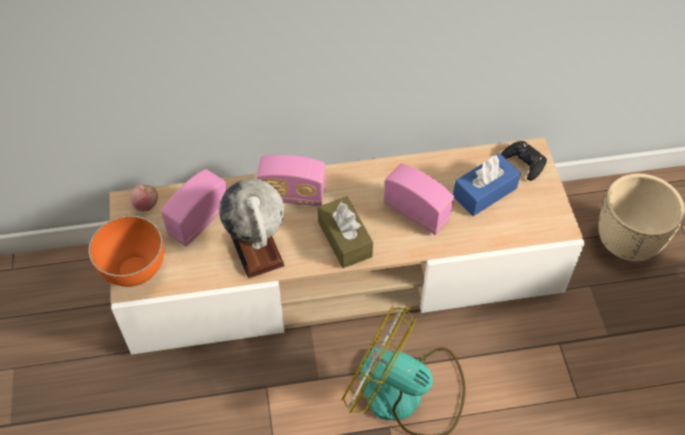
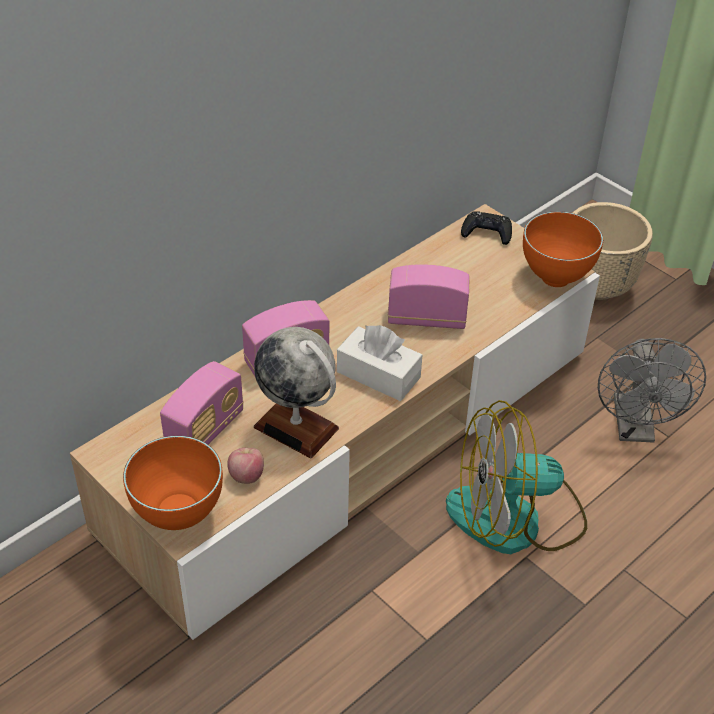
camera: 35 degrees left, 10 degrees down
(146, 205) = (128, 444): apple -> apple (246, 476)
(199, 221) = (205, 431): radio -> radio turned 150 degrees counterclockwise
(344, 239) = (378, 375): brown tissue box -> white tissue box
(484, 192) = (474, 272): blue tissue box -> none
(543, 227) = (553, 278): none -> orange bowl
(555, 376) = (635, 429): none -> grey fan

